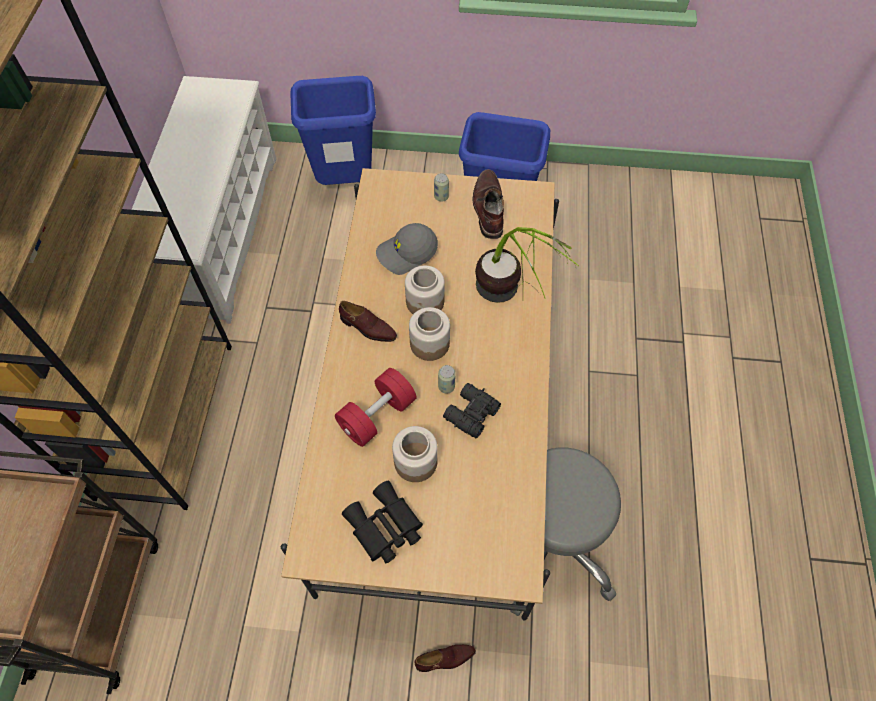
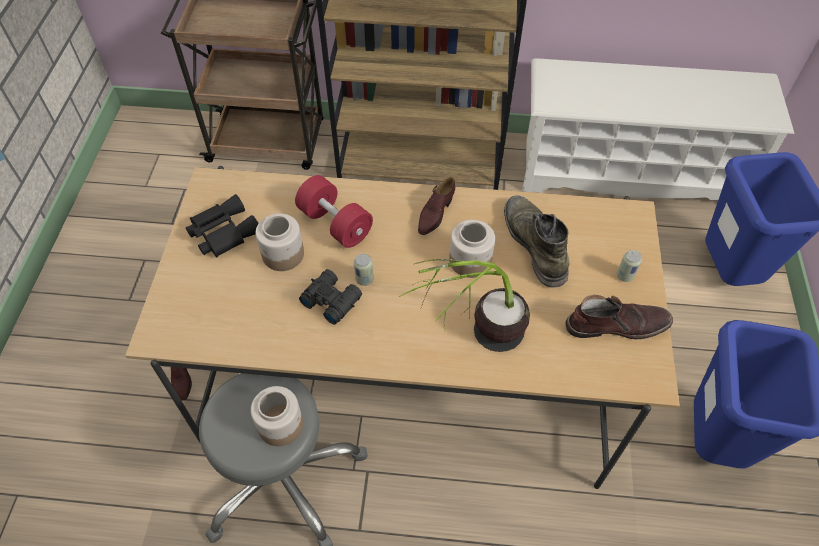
camera: 90 degrees right, 5 degrees down
(407, 253) = (534, 244): grey cap -> green boot
(429, 343) = (417, 265): jar -> jar (281, 424)

